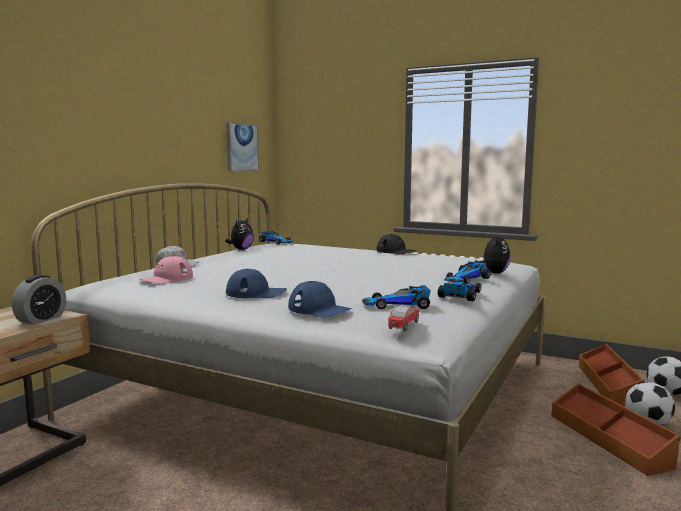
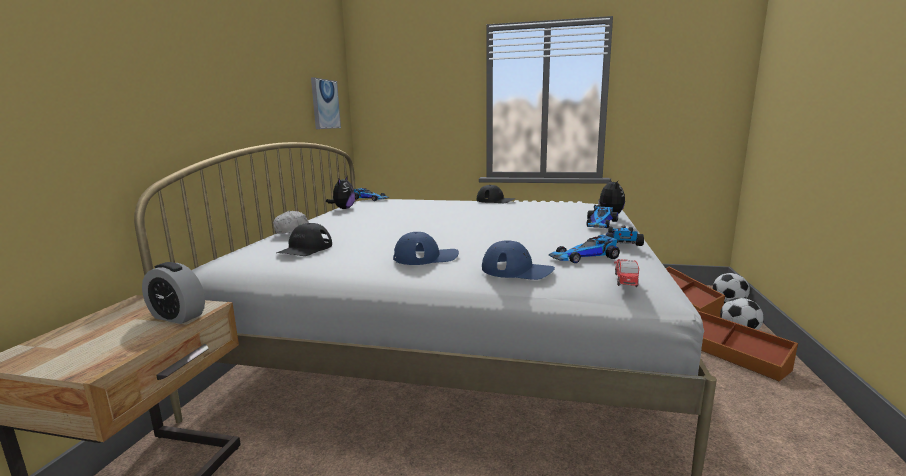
camera: 15 degrees left, 5 degrees up
(41, 319) = (177, 316): alarm clock -> alarm clock turned 105 degrees clockwise
(167, 279) = (305, 249): pink cap -> black cap

